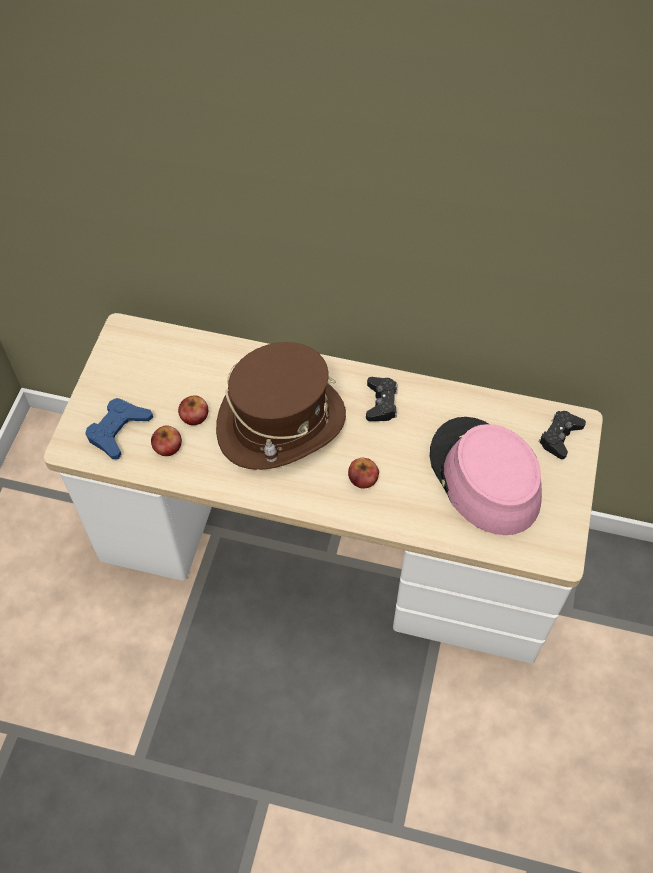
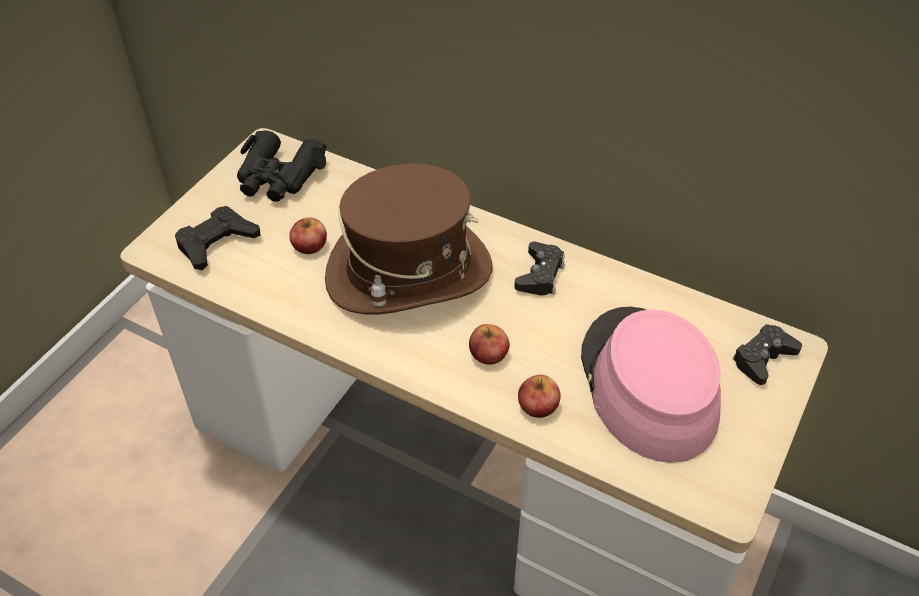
camera: 15 degrees right, 10 degrees down
(118, 430) = (216, 242): blue game controller -> black game controller
(145, 358) = (279, 176): none -> black binoculars
(167, 446) = (265, 270): apple -> apple (538, 405)

